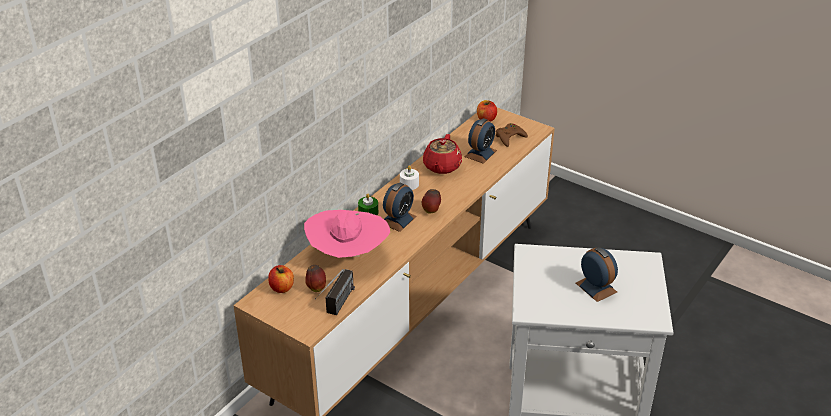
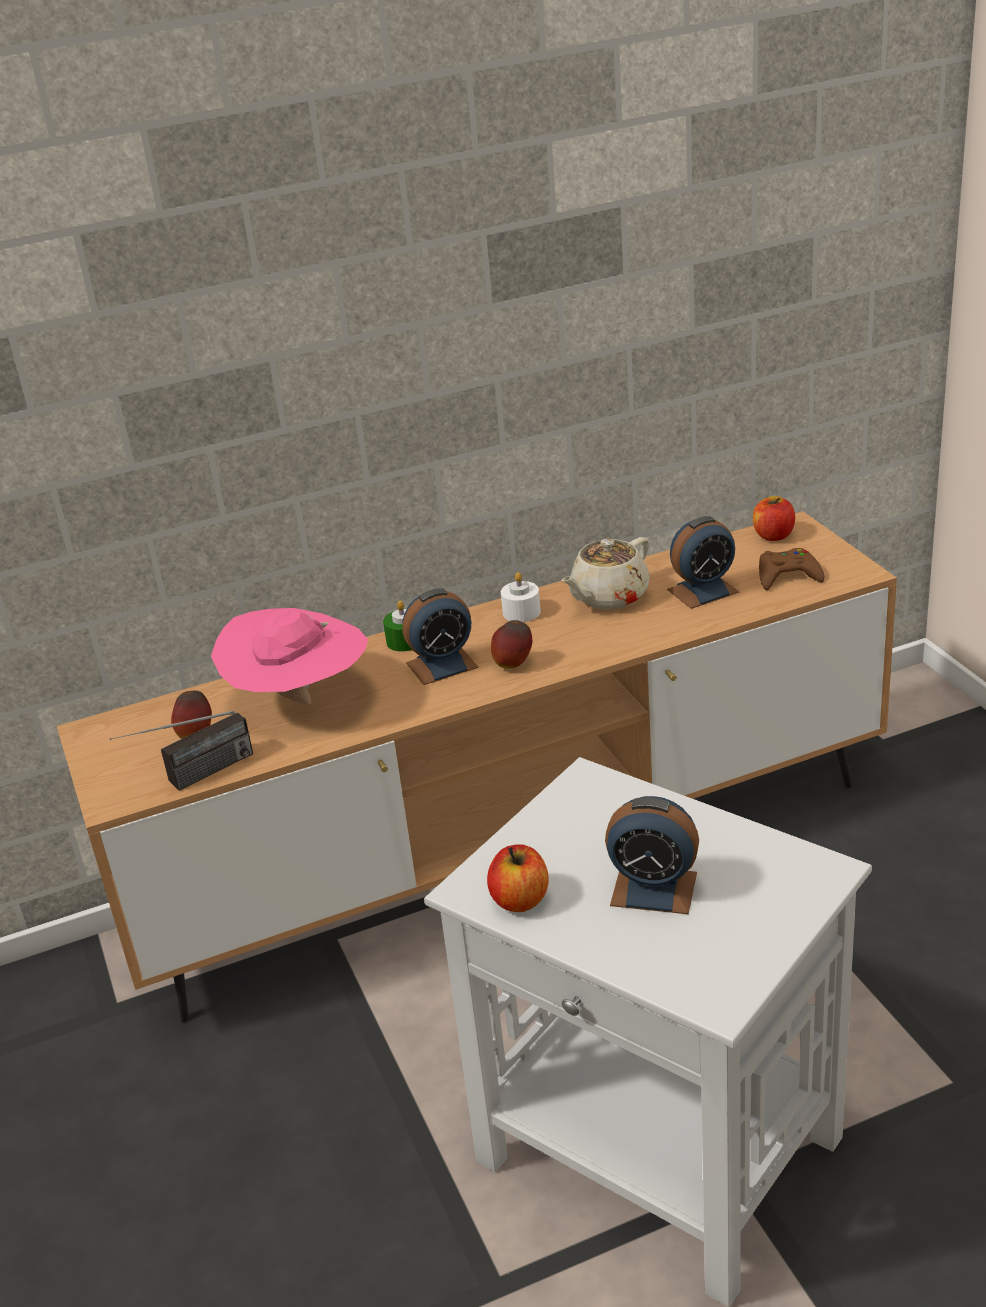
camera: 35 degrees right, 5 degrees down
(282, 288) = (149, 721): apple -> apple (520, 900)
(441, 167) = (608, 597): red teapot -> beige teapot
(596, 287) = (654, 889): alarm clock -> alarm clock turned 105 degrees clockwise

